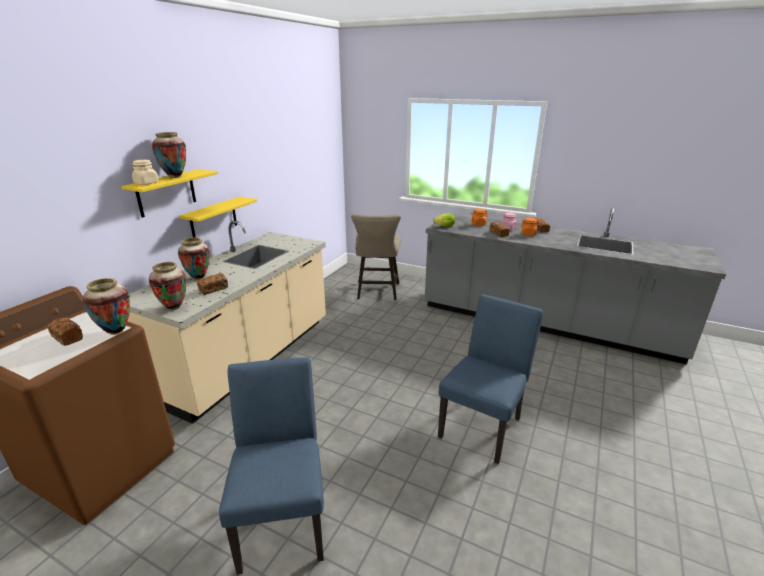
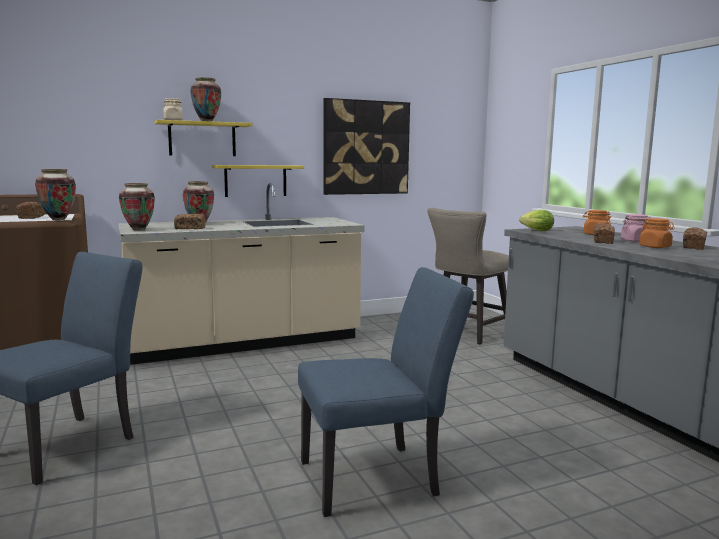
camera: 40 degrees right, 15 degrees down
(281, 167) = (366, 147): none -> picture

